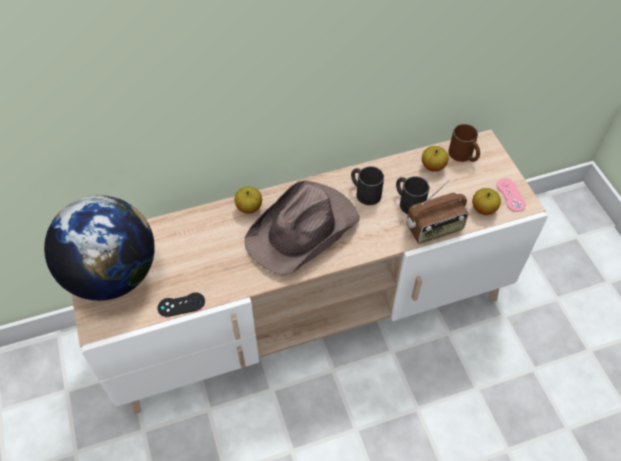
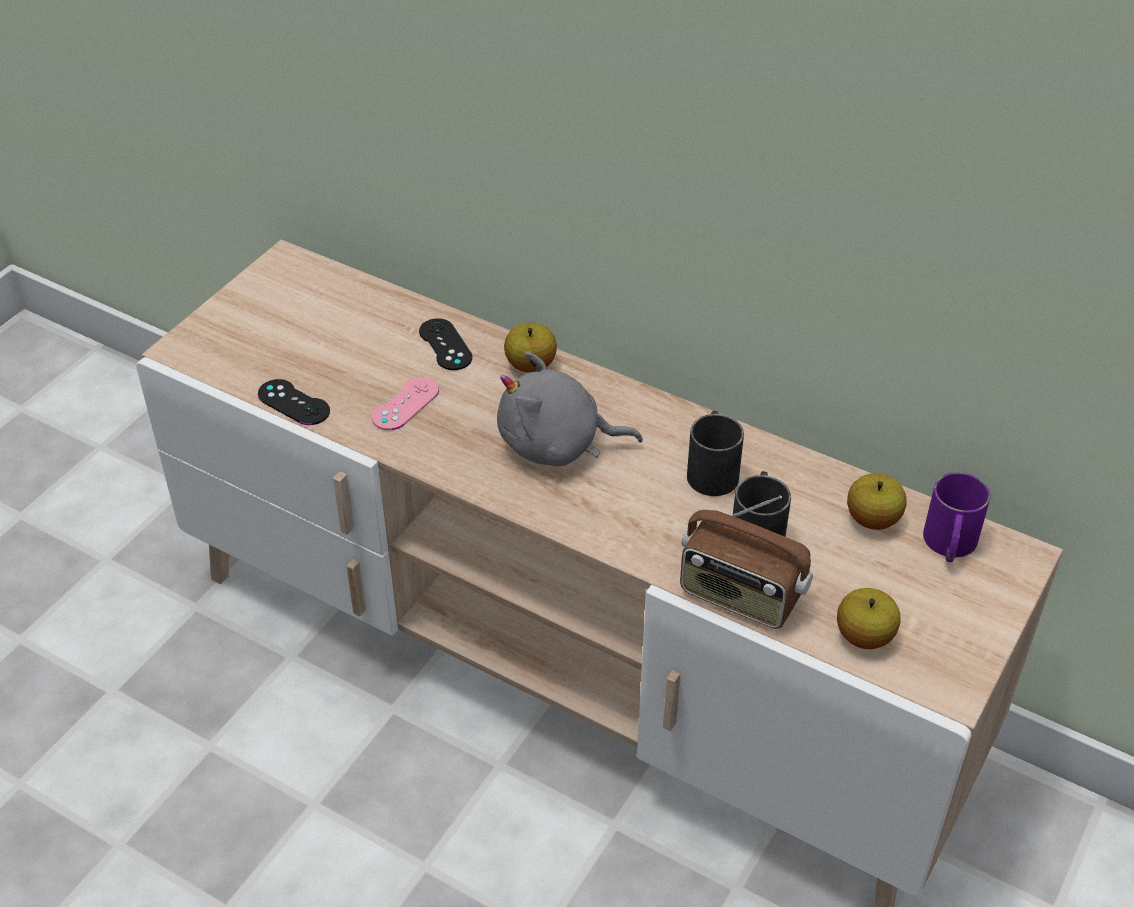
camera: 50 degrees right, 10 degrees down
(112, 275) = (274, 312): globe -> none
(205, 227) = (445, 345): none -> black game controller
(303, 230) = (557, 445): brown hat -> grey plush toy
(464, 156) = (949, 545): brown mug -> purple mug
(510, 195) = (943, 657): pink game controller -> pink game controller (405, 404)

